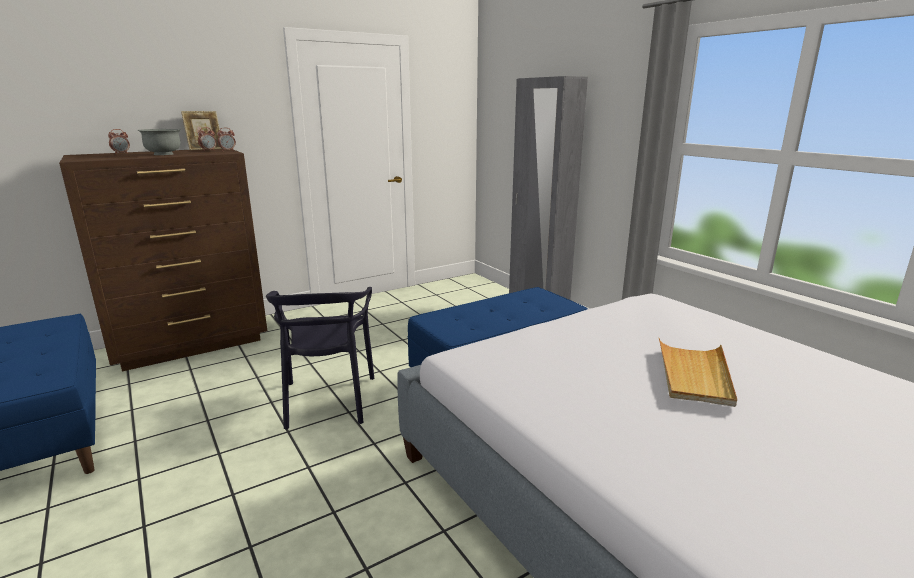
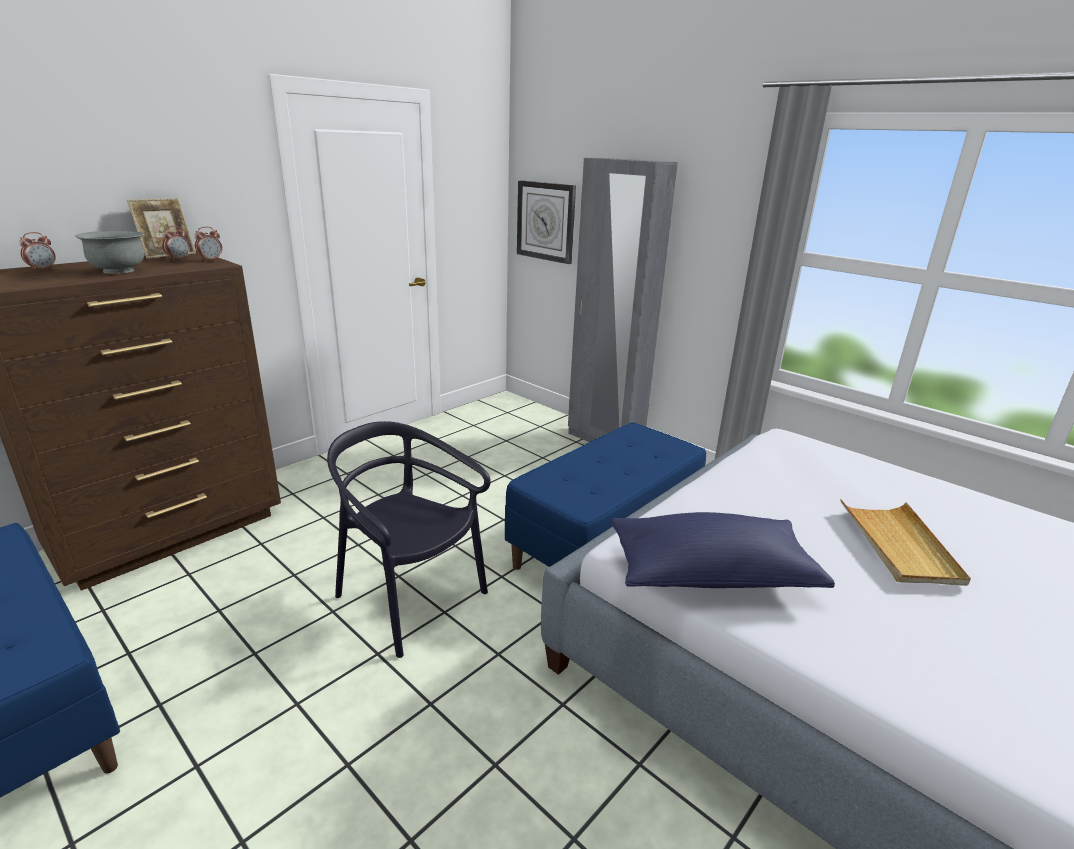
camera: 15 degrees left, 5 degrees up
(328, 401) = (409, 599): black chair -> black chair turned 150 degrees clockwise
(501, 134) = (546, 221): none -> wall clock
(509, 377) = (710, 574): none -> blue pillow

